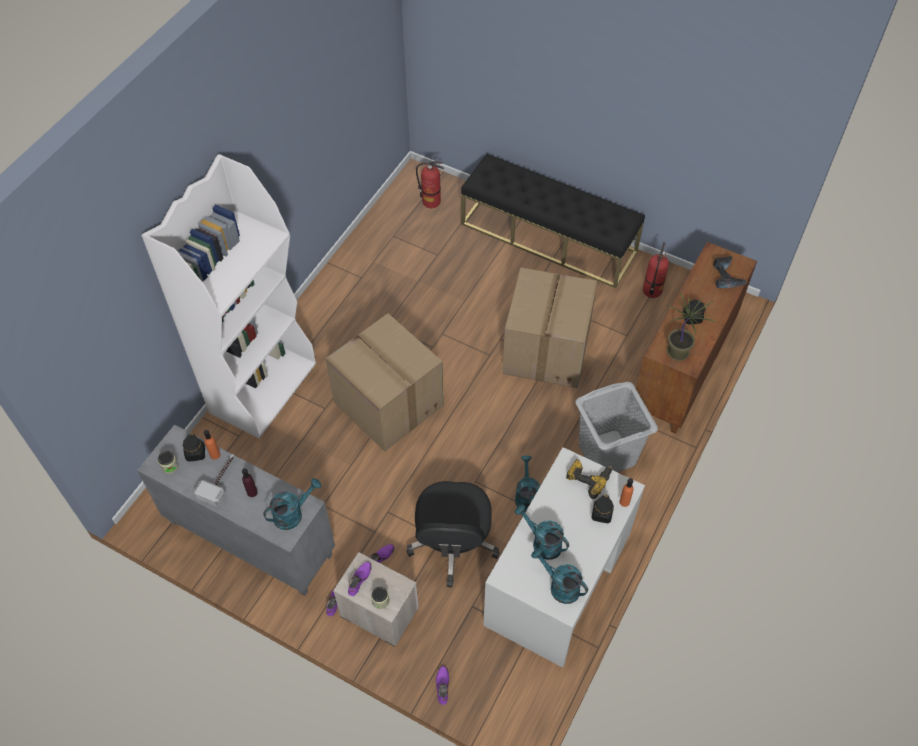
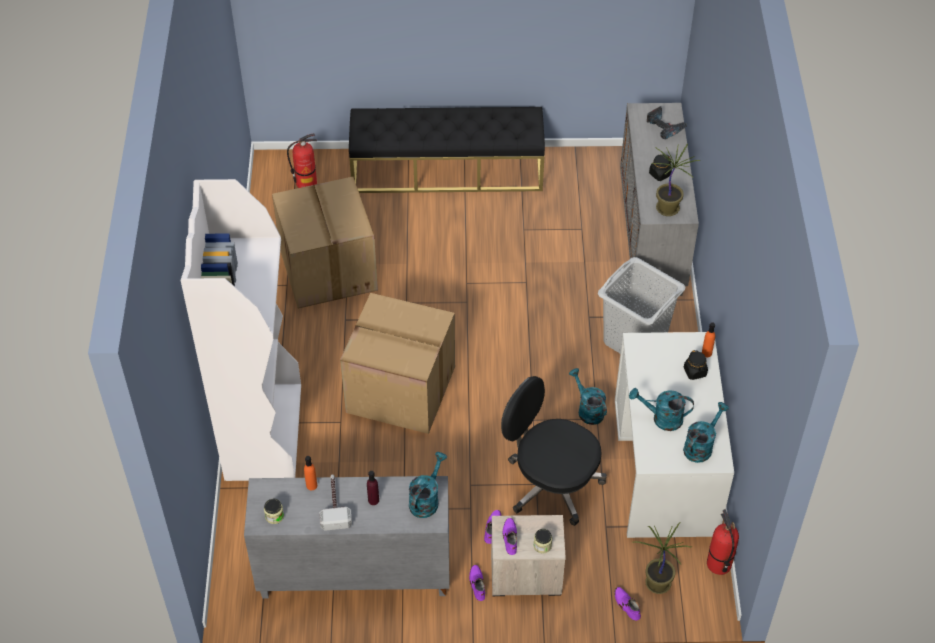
camera: 30 degrees left, 5 degrees down
(195, 453) = (291, 493): black jar -> none
(453, 544) = (551, 483): black office chair -> black office chair turned 150 degrees clockwise
(481, 680) = (657, 583): none -> potted plant
(547, 351) = (519, 275): cardboard box -> cardboard box (330, 270)
(559, 586) = (701, 446): turquoise watering can -> turquoise watering can turned 120 degrees clockwise
(588, 478) = (663, 348): power drill -> none
(652, 290) = (577, 179): fire extinguisher -> fire extinguisher (718, 564)
(683, 370) = (652, 237): brown cabinet -> grey cabinet

